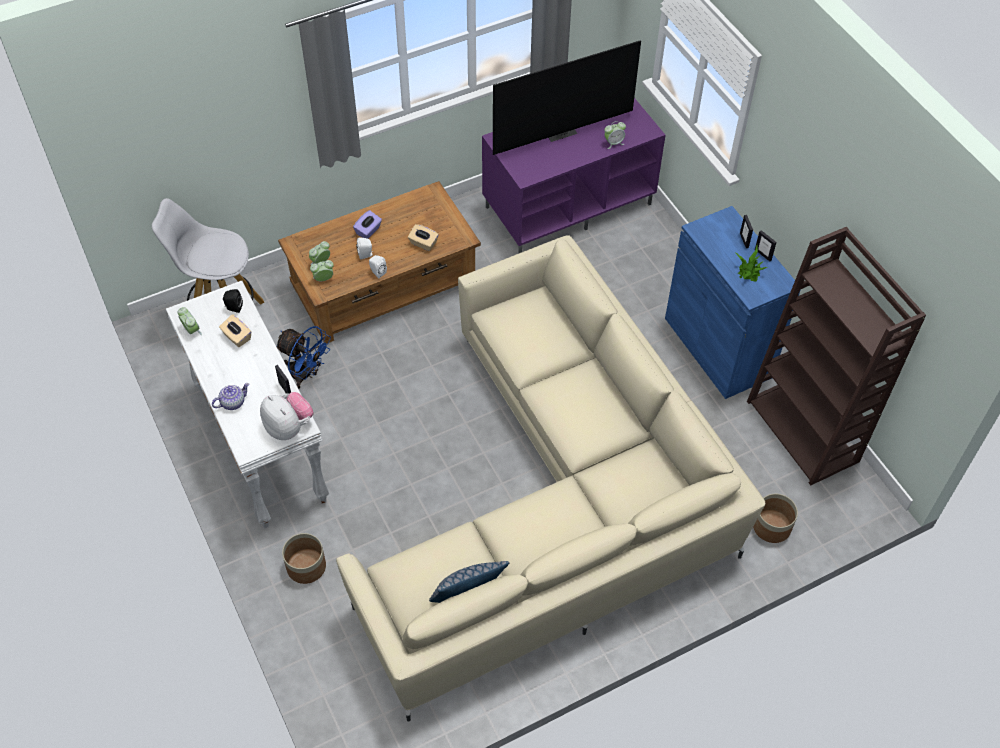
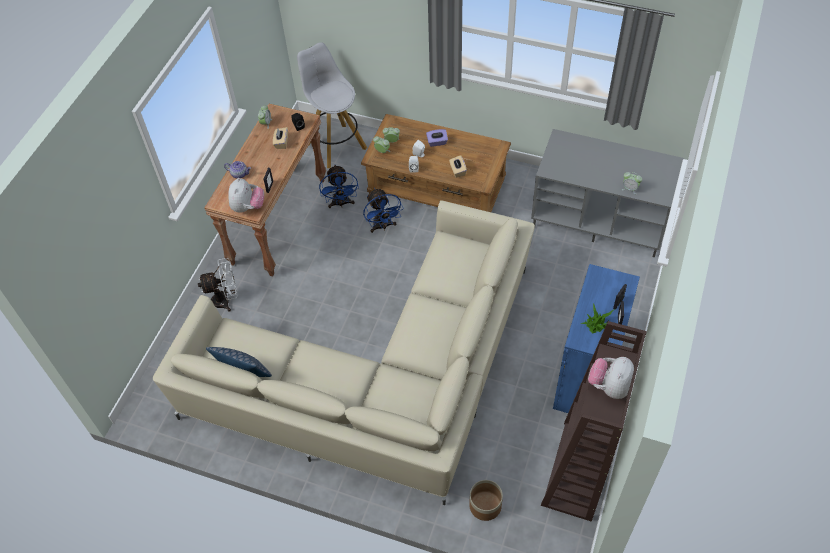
camera: 50 degrees right, 0 degrees up
(259, 443) = (278, 220): white console table -> brown console table
(306, 566) = (225, 300): planter -> white fan
(378, 363) = (383, 226): none -> blue fan
(560, 131) = (604, 158): television -> none
(569, 204) = (600, 219): purple tv stand -> grey tv stand
(851, 301) = (609, 386): none -> plush toy

